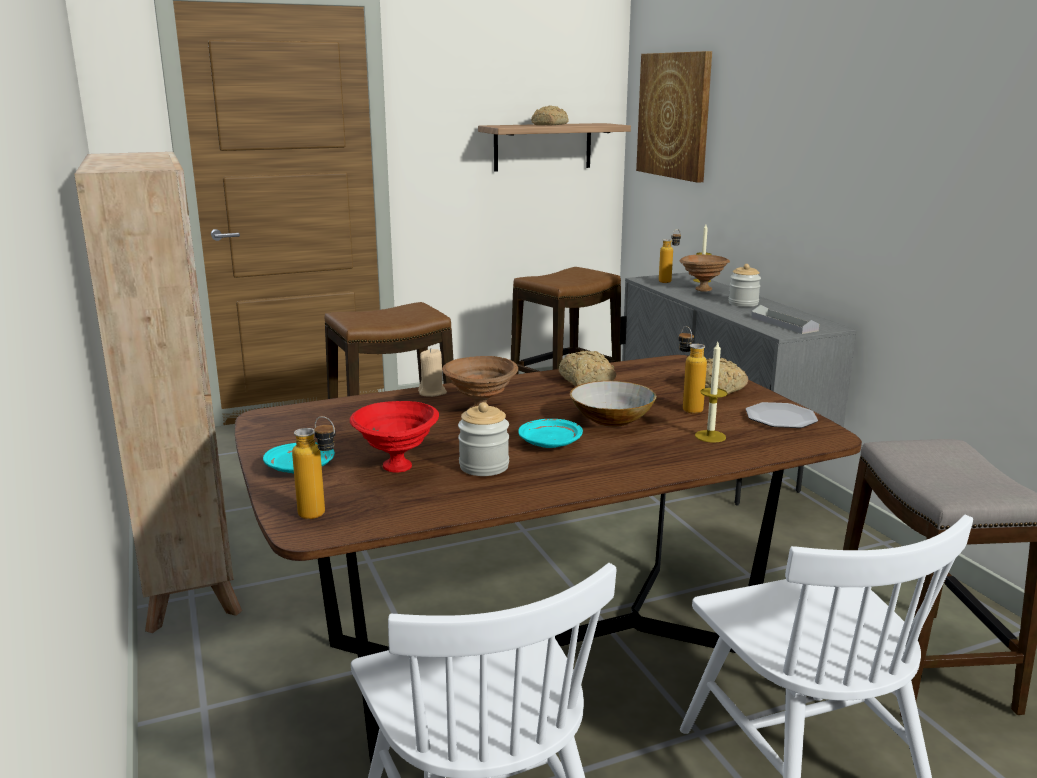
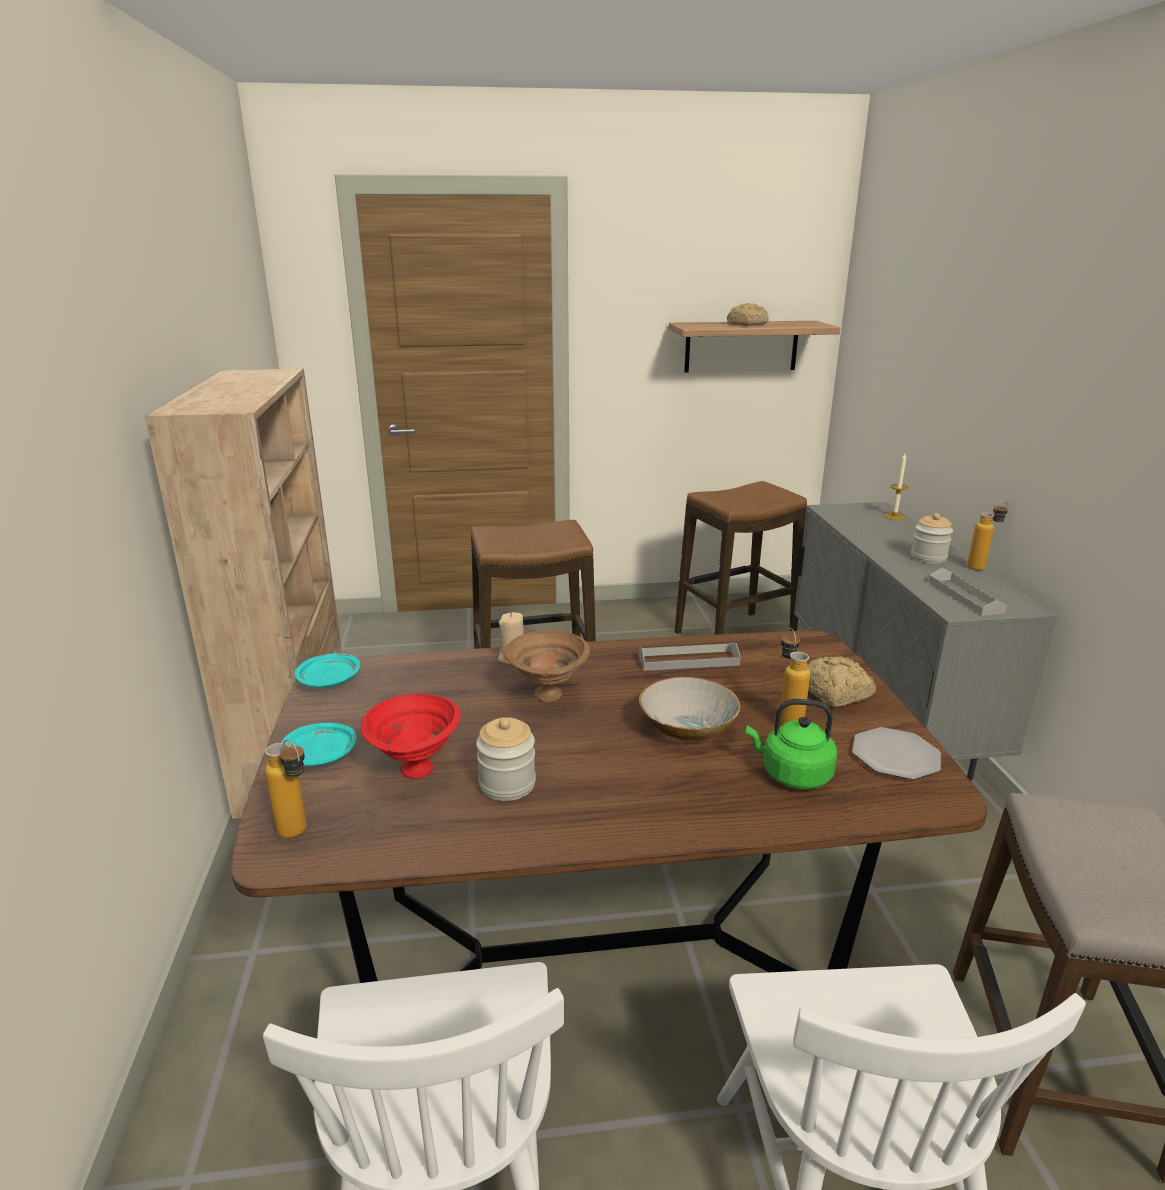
camera: 15 degrees right, 5 degrees up
(550, 443) = (598, 757): turquoise plate -> turquoise plate (329, 680)
(586, 381) = (688, 660): bread -> grey tray
(669, 281) = (854, 514): bottle -> bottle (981, 567)
(674, 115) = (890, 319): picture -> none
(702, 289) = (888, 531): brown bowl -> none
(710, 436) = (792, 775): candle -> green kettle

